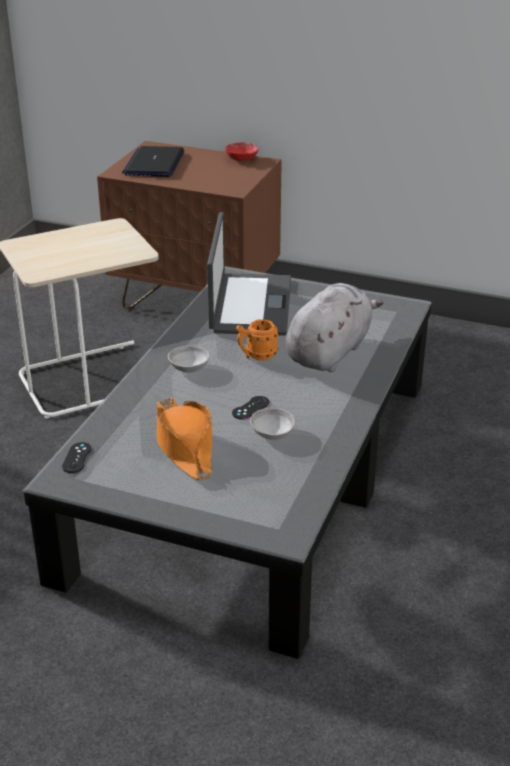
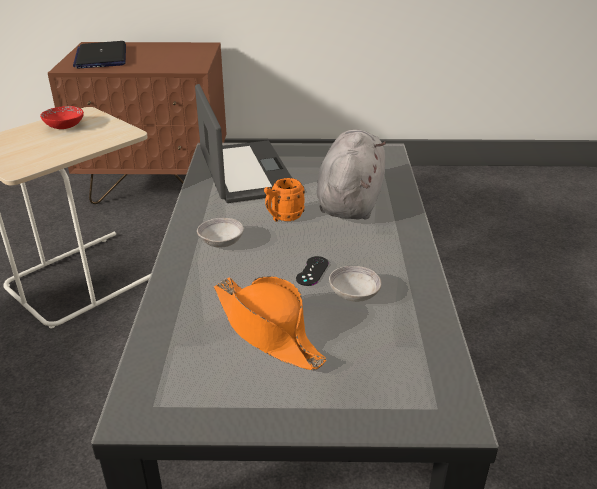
camera: 20 degrees left, 0 degrees up
(77, 458) = (145, 377): black game controller -> none
(241, 159) = (184, 45): red bowl -> red bowl (64, 126)

